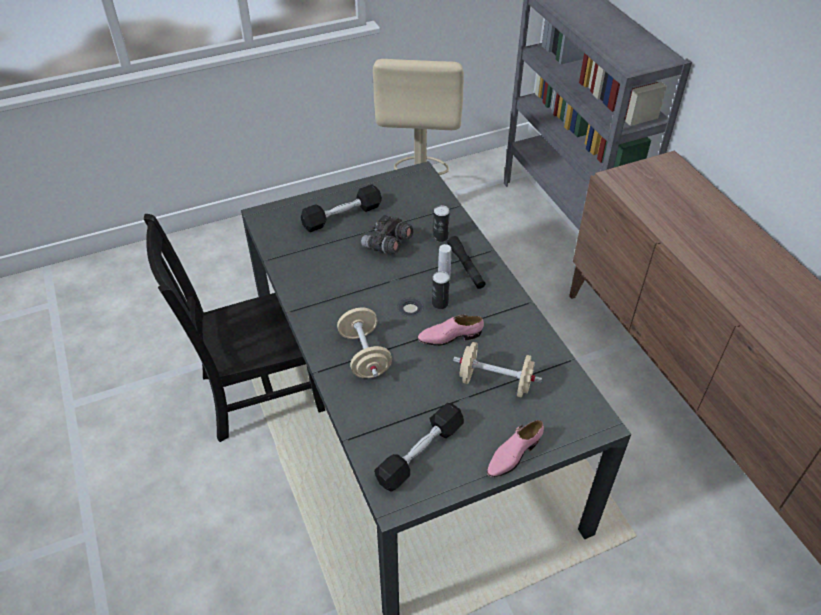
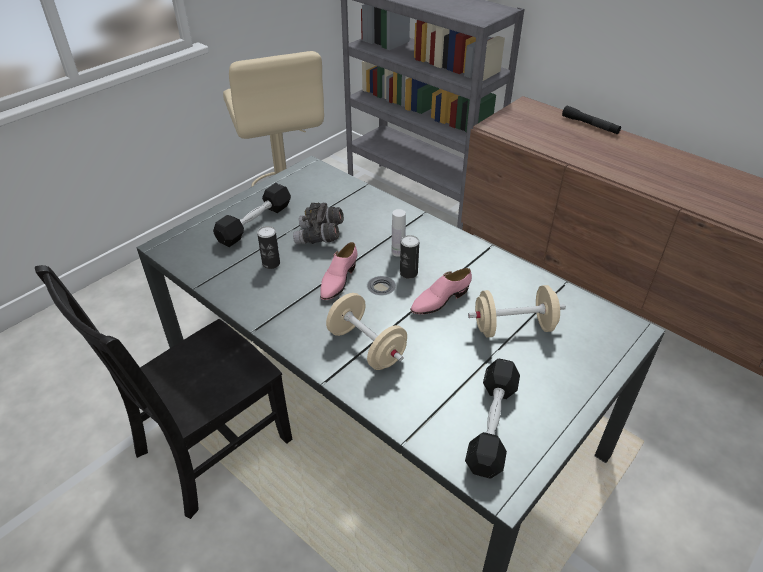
camera: 25 degrees left, 5 degrees down
(440, 237) = (367, 215): can -> can (271, 263)
(466, 267) = (410, 233): black flashlight -> black flashlight (590, 125)
(513, 455) = (581, 389): pink shoe -> pink shoe (338, 280)

